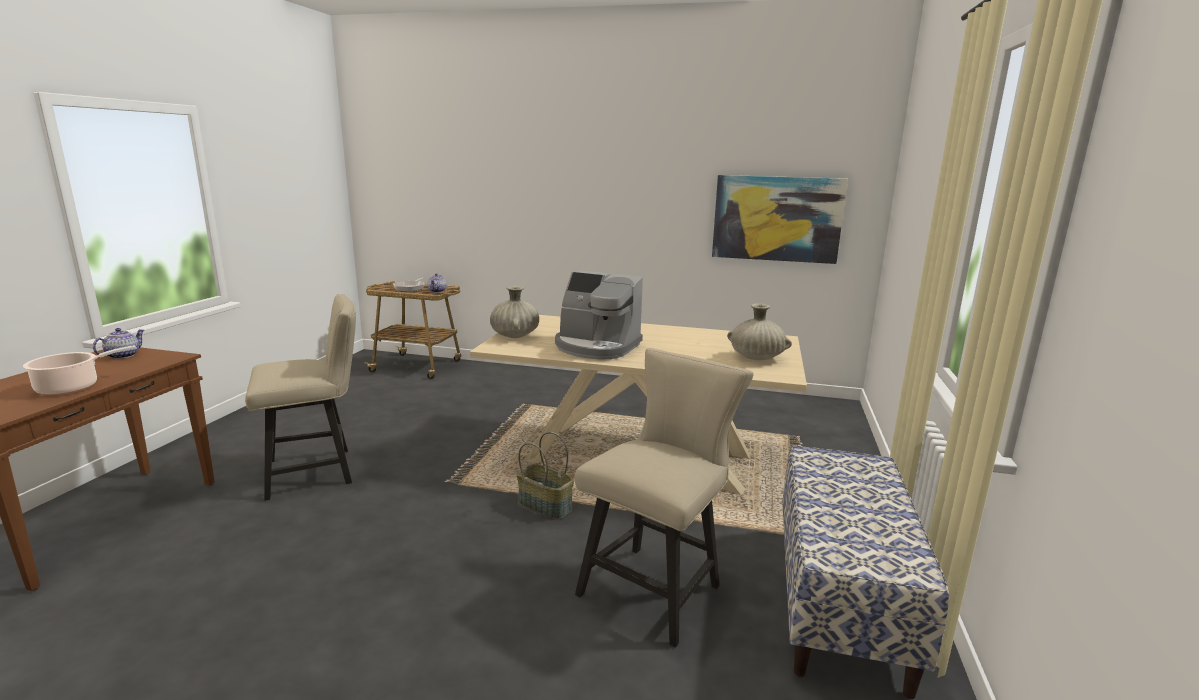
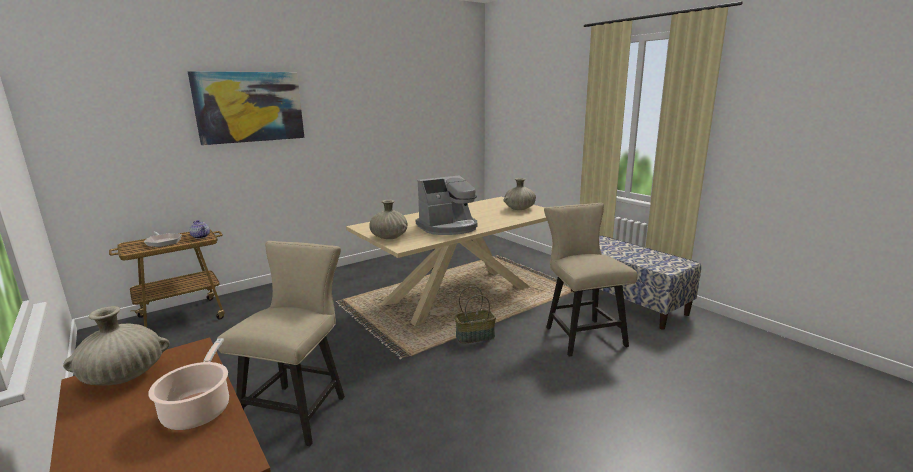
camera: 50 degrees left, 0 degrees up
(123, 355) = (124, 377): teapot -> beige vase
(776, 218) = (434, 133): picture -> picture (250, 107)

